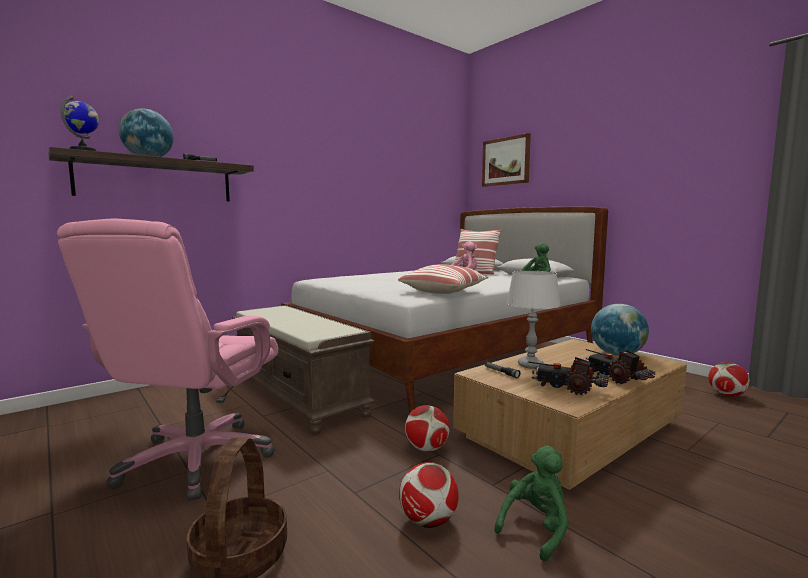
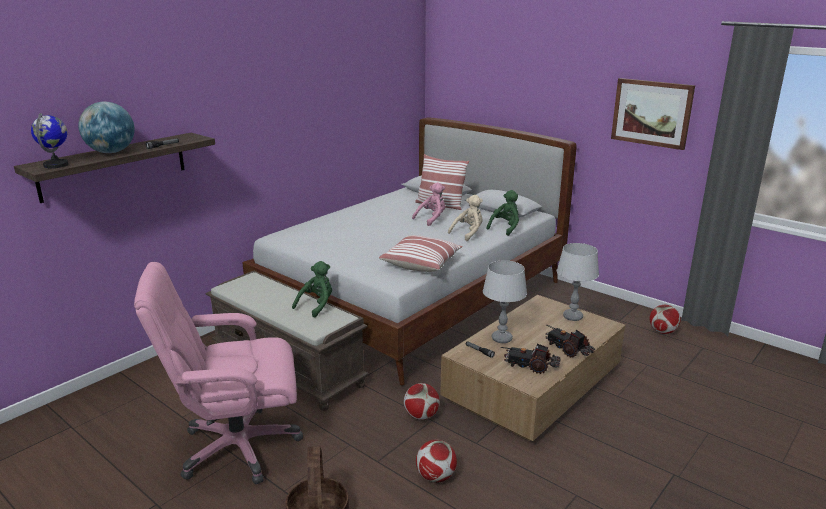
camera: 10 degrees left, 15 degrees up
(196, 460) = (237, 447): pink office chair -> pink office chair turned 75 degrees clockwise
(498, 282) = (468, 233): none -> beige plush toy
(506, 161) = (471, 68): picture -> picture (651, 113)
(536, 528) = (507, 473): green plush toy -> green plush toy (317, 305)
(617, 354) = (572, 317): globe -> grey table lamp

